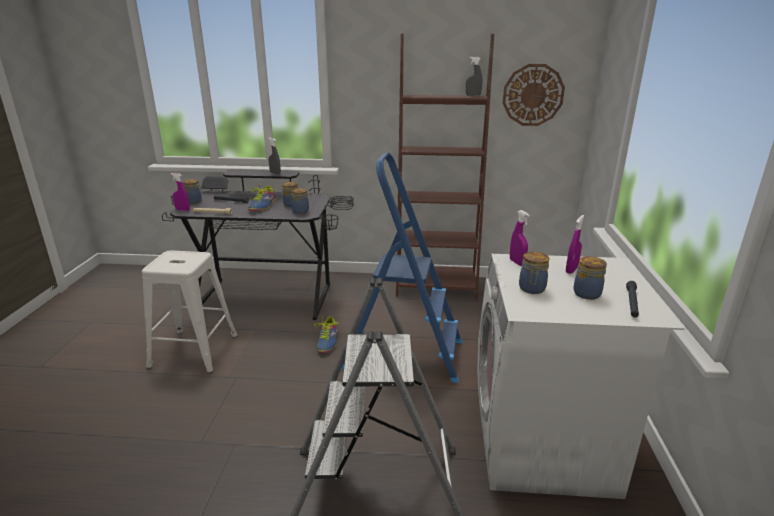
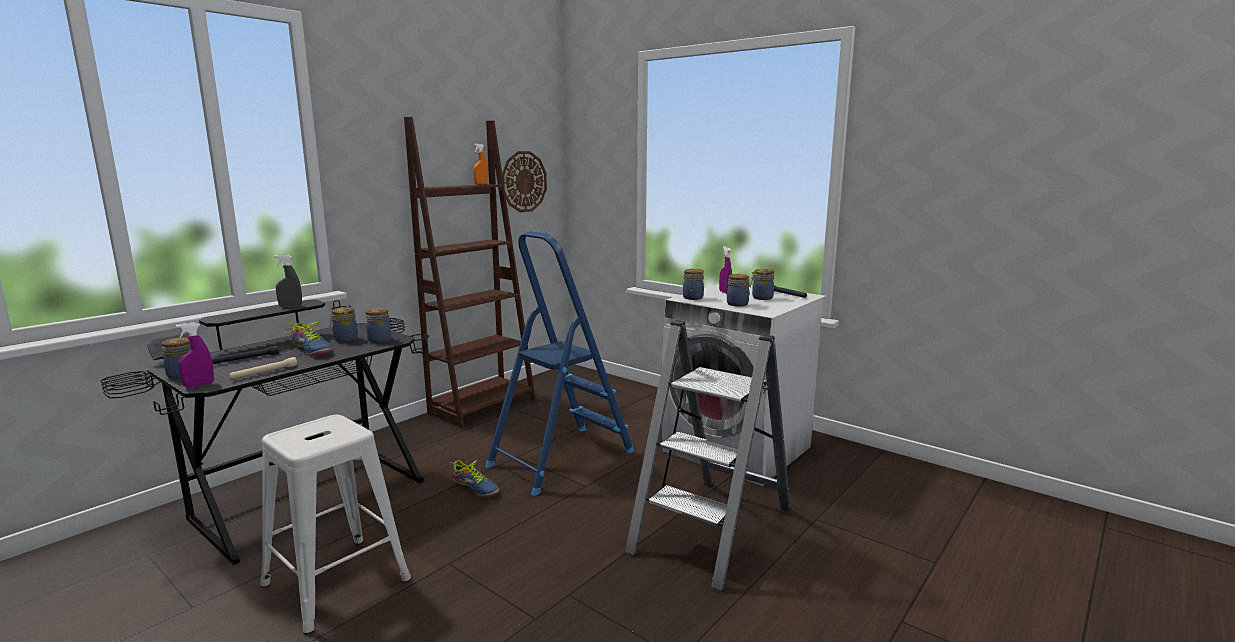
camera: 55 degrees left, 10 degrees down
(473, 95) = (481, 184): grey spray bottle -> orange spray bottle
(517, 262) = (692, 298): purple spray bottle -> jar

